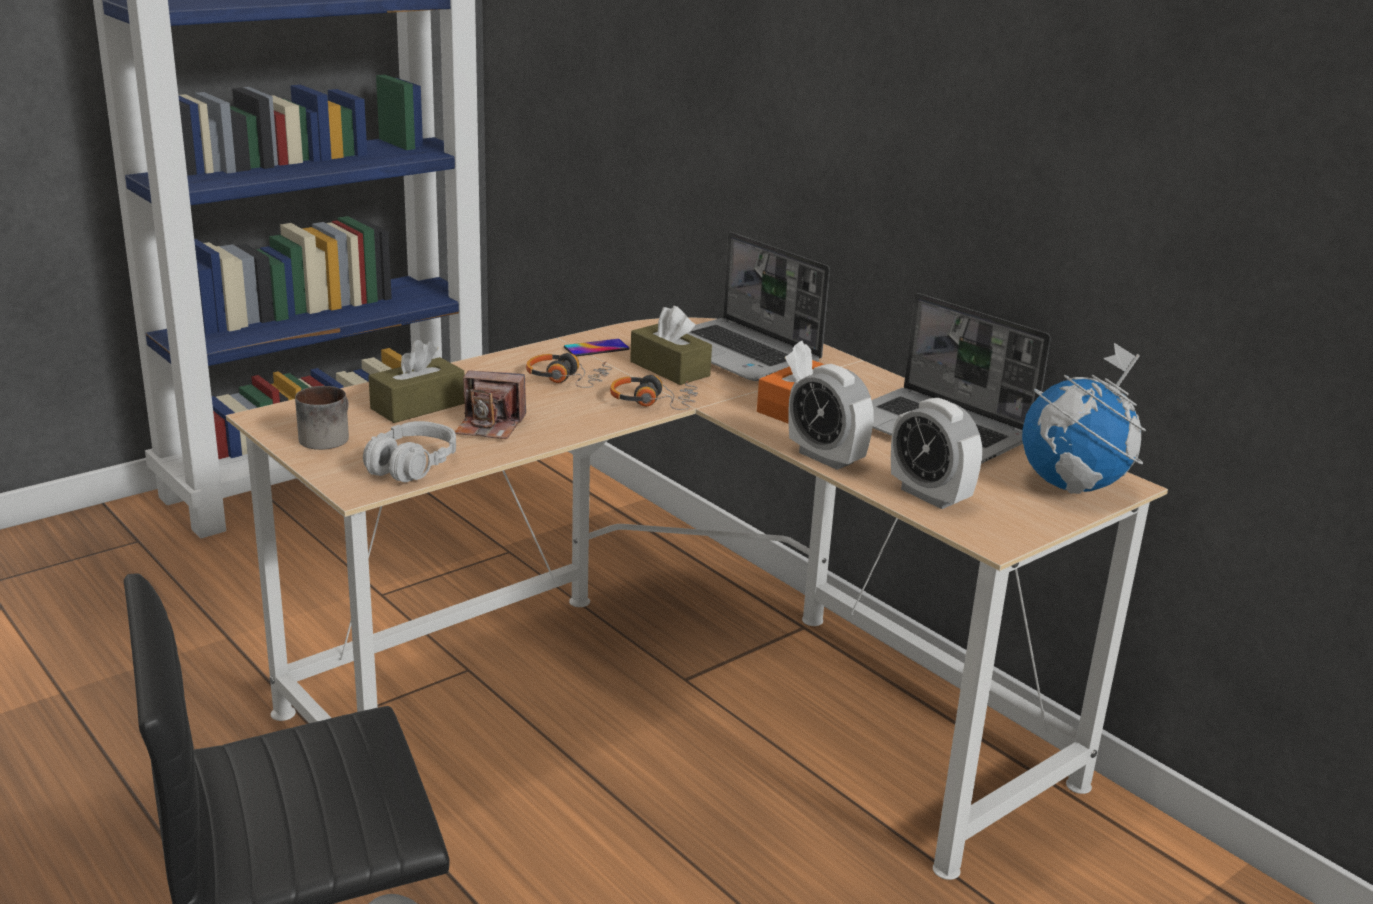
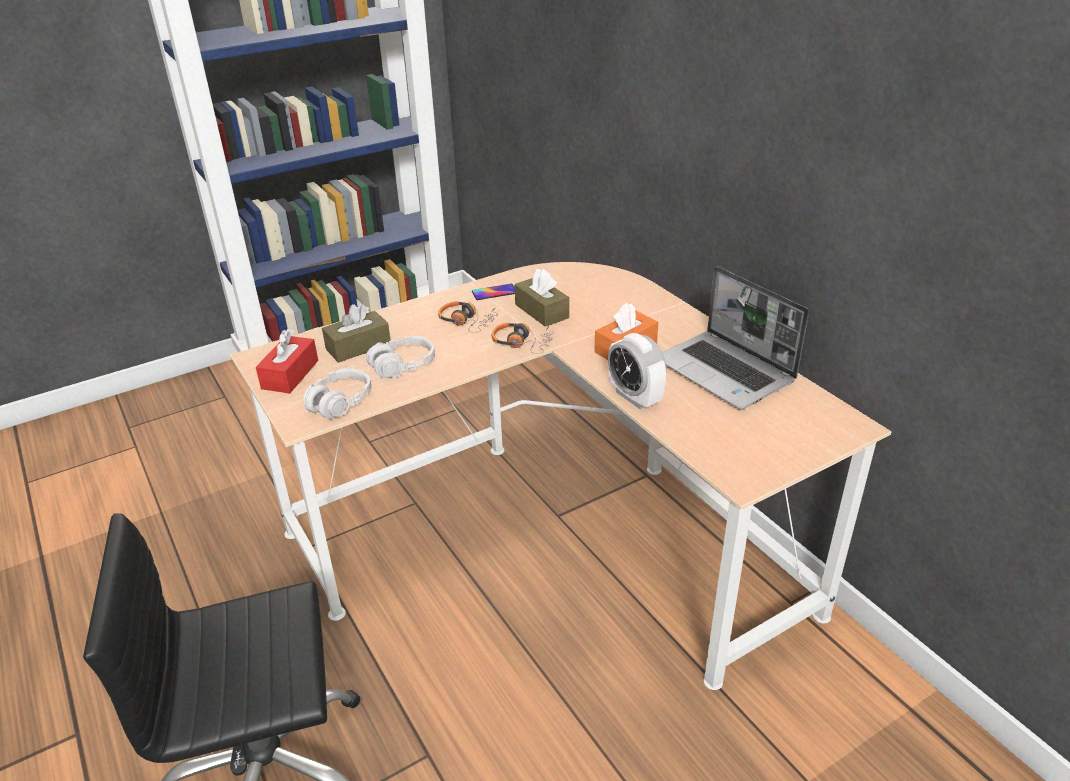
camera: 10 degrees right, 10 degrees up
(326, 436) = (290, 374): mug -> red tissue box
(490, 426) = (403, 365): camera -> grey headphones
(740, 353) = (596, 296): laptop -> none
(929, 495) = (703, 435): alarm clock -> none
(1074, 486) = (817, 428): globe -> none

